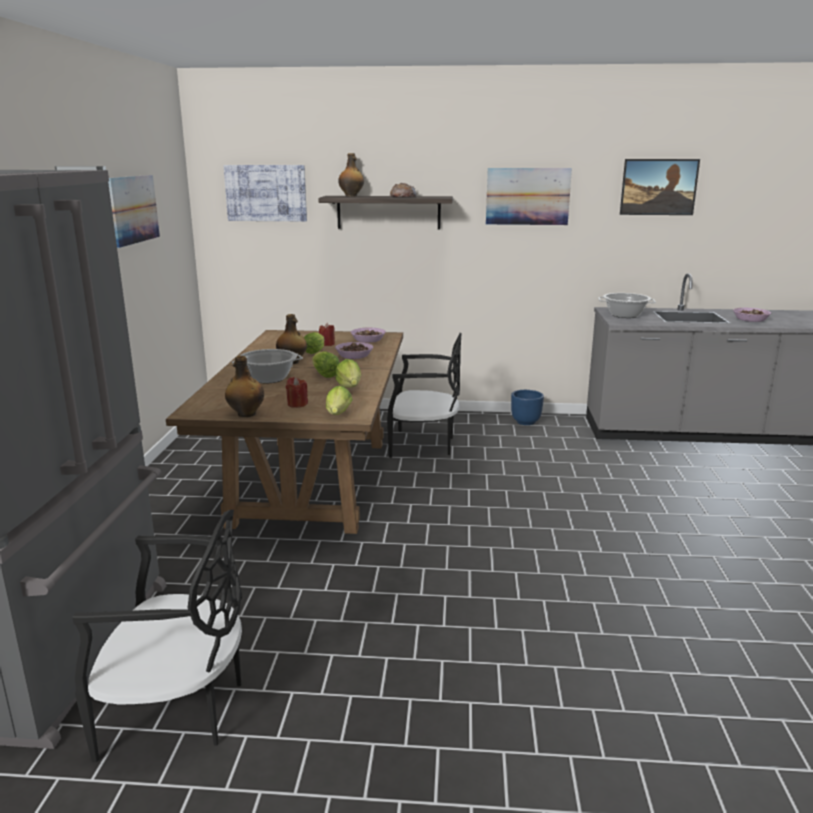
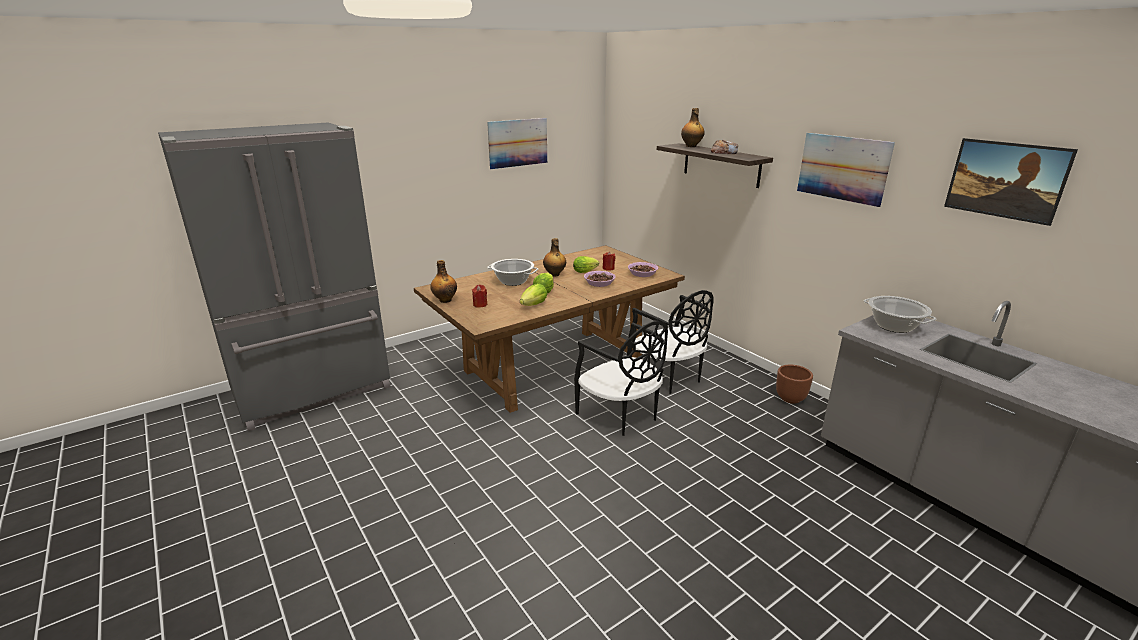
camera: 50 degrees right, 5 degrees up
(178, 711) = (293, 447): black chair -> black chair (621, 415)
(266, 193) = (644, 135): picture -> none
(338, 415) = (477, 321): lettuce -> none
(526, 422) = (791, 398): blue planter -> brown planter
(751, 319) = (1062, 391): bowl -> none

